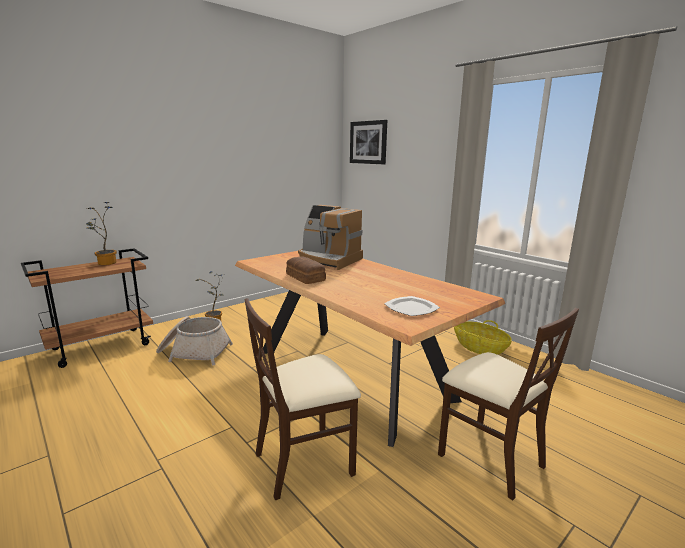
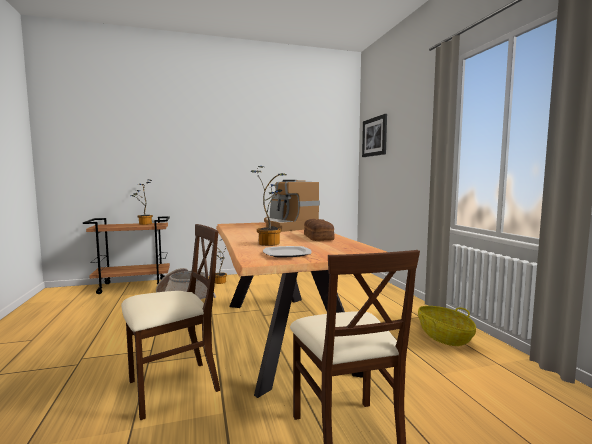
camera: 25 degrees right, 10 degrees down
(304, 461) = (172, 387): beige chair -> beige chair turned 150 degrees clockwise
(305, 278) = (243, 233): bread -> bread (317, 237)
(365, 292) = (270, 243): none -> potted plant

